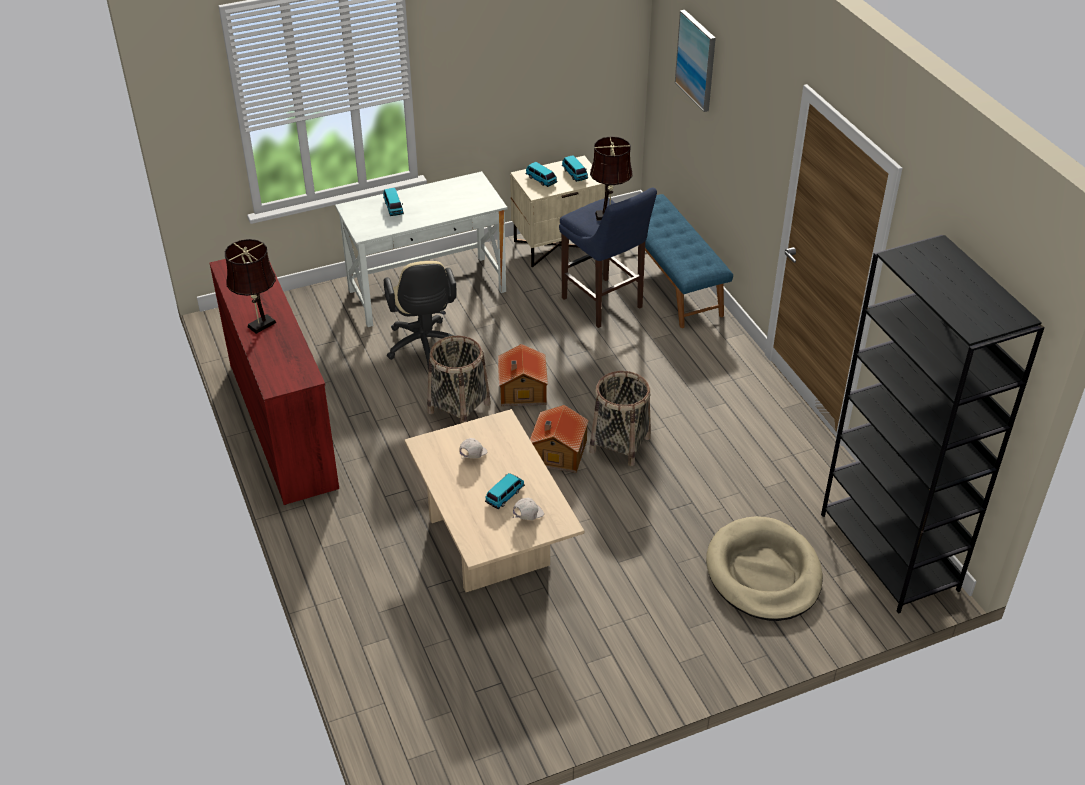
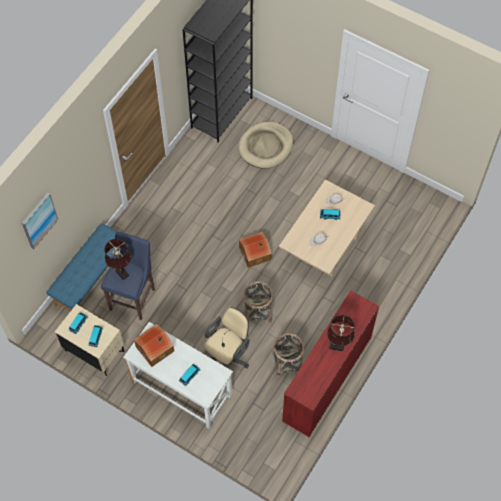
camera: 125 degrees left, 20 degrees up
(521, 391) = (226, 293): toy house -> toy house (155, 349)
(619, 444) = (231, 233): basket -> basket (287, 363)

